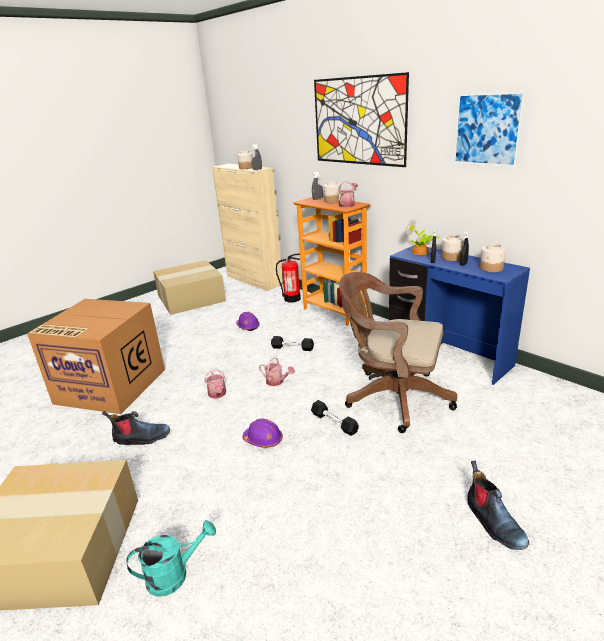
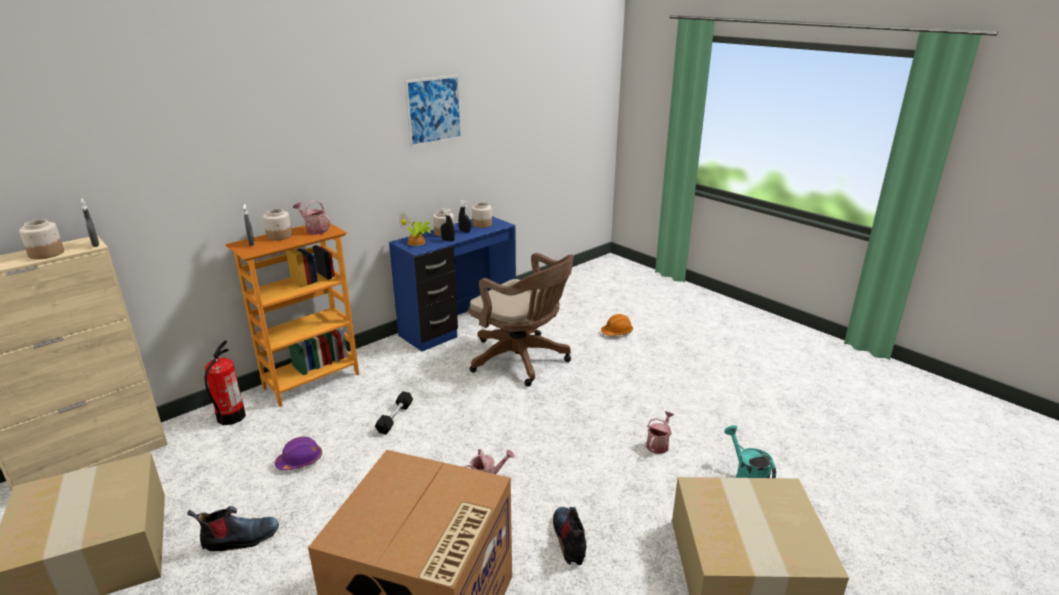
camera: 90 degrees left, 0 degrees up
(263, 440) = (579, 438): purple hard hat -> none
(277, 381) = (472, 430): watering can -> watering can (658, 444)
(334, 423) = (557, 394): black dumbbell -> none
(358, 121) = (282, 124): picture -> none
(392, 397) = (522, 360): brown office chair -> brown office chair turned 75 degrees counterclockwise
(493, 522) = (665, 341): boot -> boot (239, 539)
(495, 469) = (617, 332): none -> orange hard hat

